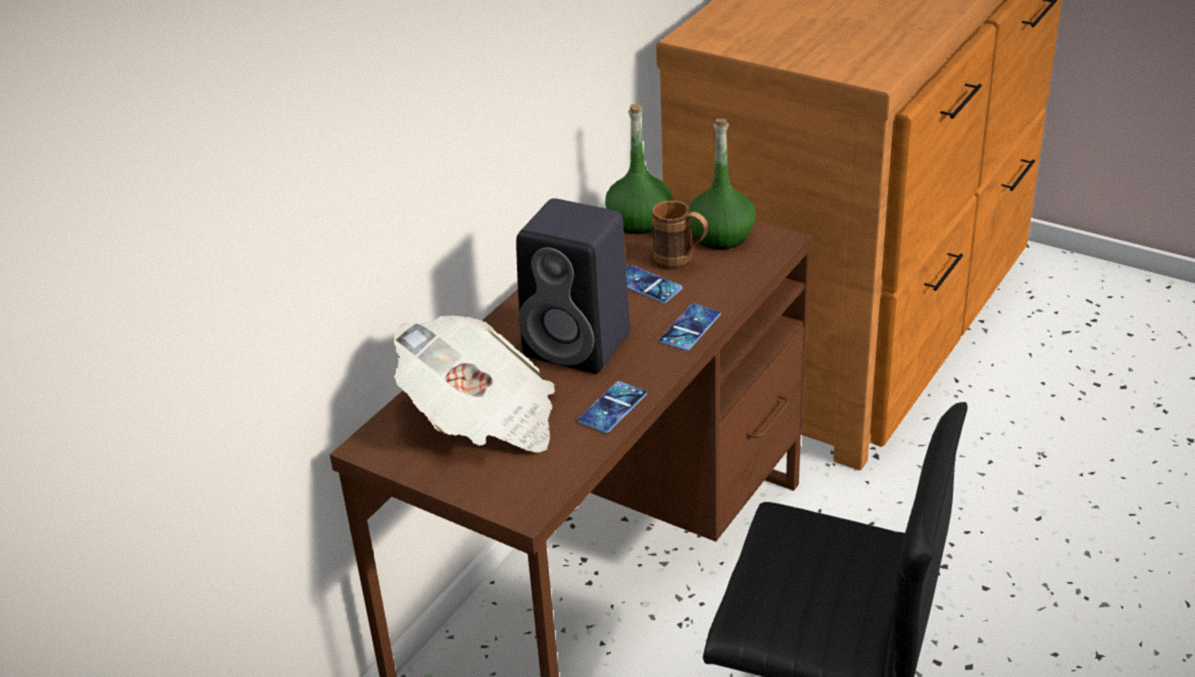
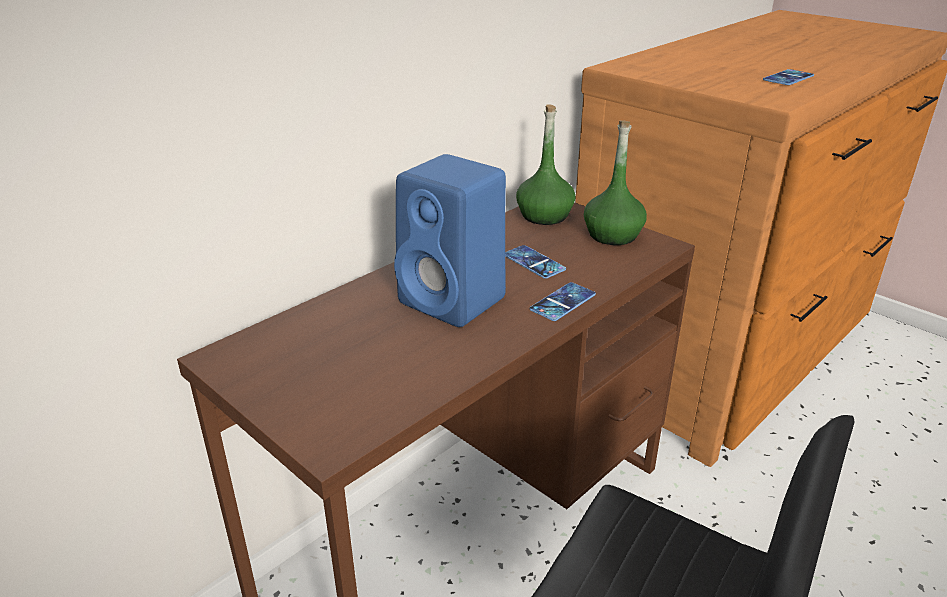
camera: 10 degrees right, 5 degrees down
(482, 419) = (334, 351): newspaper -> none
(581, 345) = (455, 301): black speaker -> blue speaker
(612, 407) = (463, 361): phone -> phone (788, 78)
(680, 263) = (570, 250): brown mug -> none

